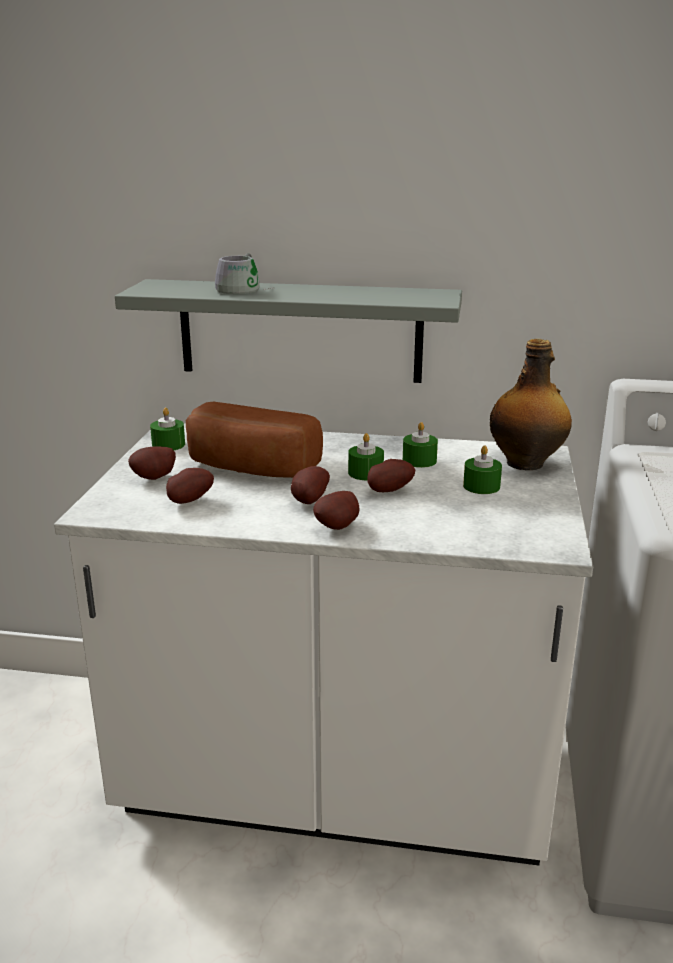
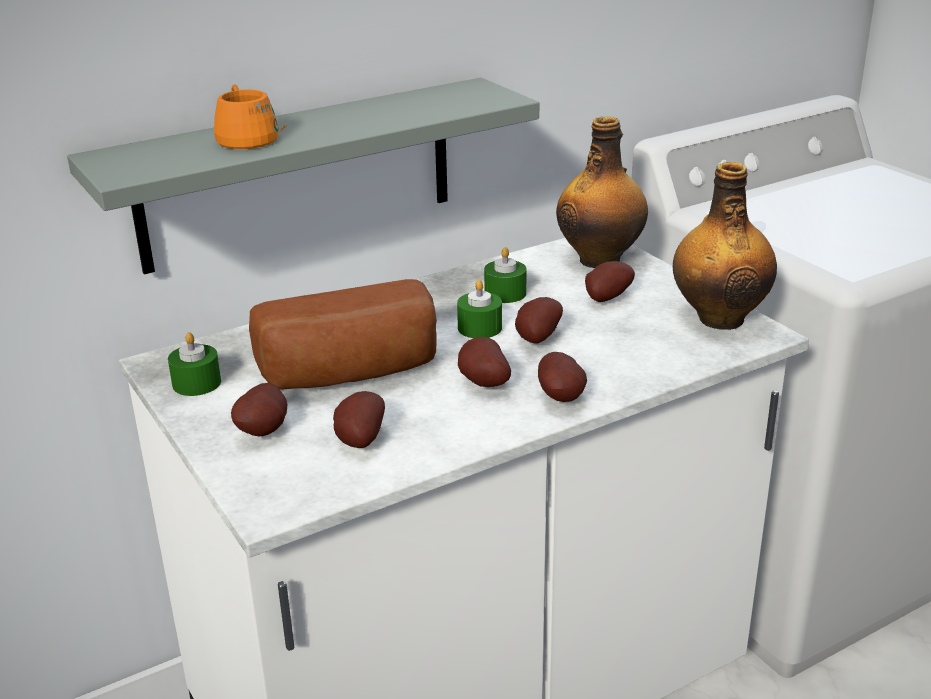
camera: 40 degrees left, 5 degrees up
(245, 289) = (252, 136): grey mug -> orange mug
(481, 486) = (605, 299): green candle -> potato
(544, 527) = (719, 318): none -> bottle

